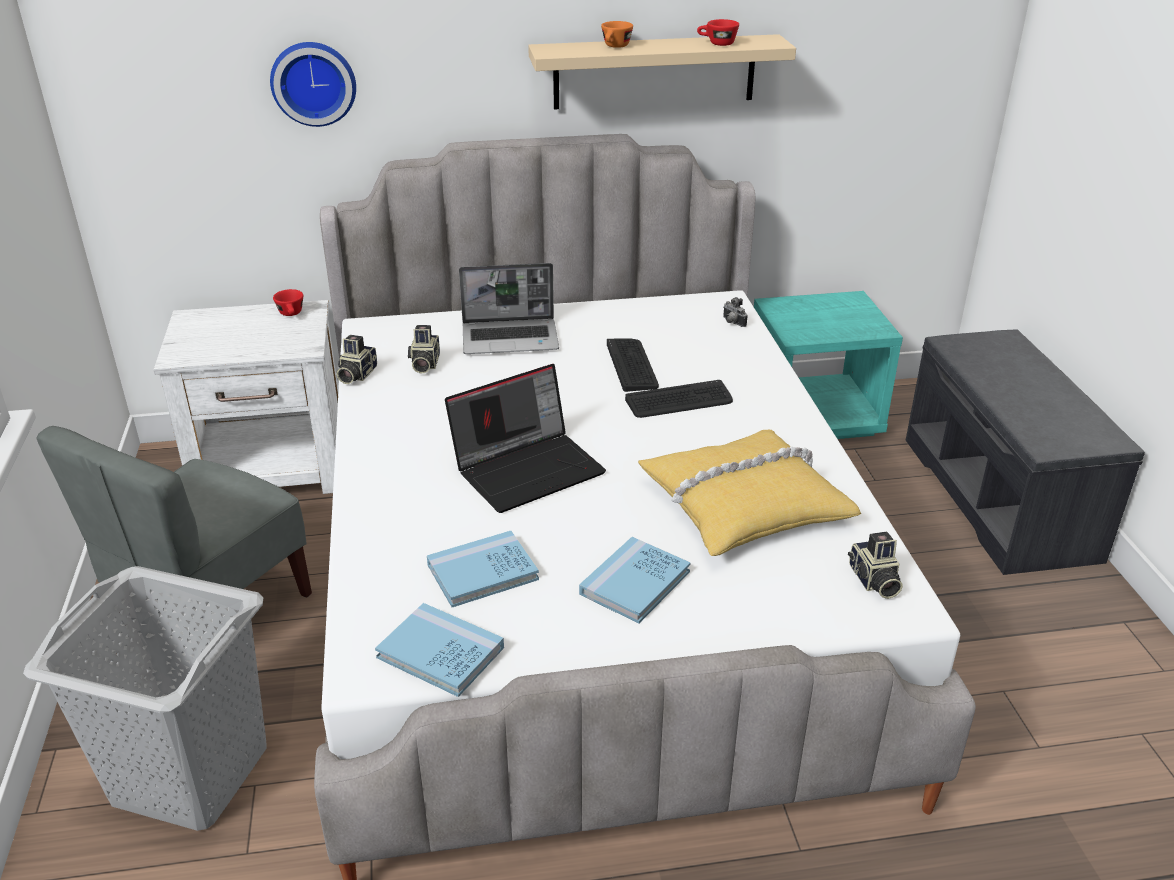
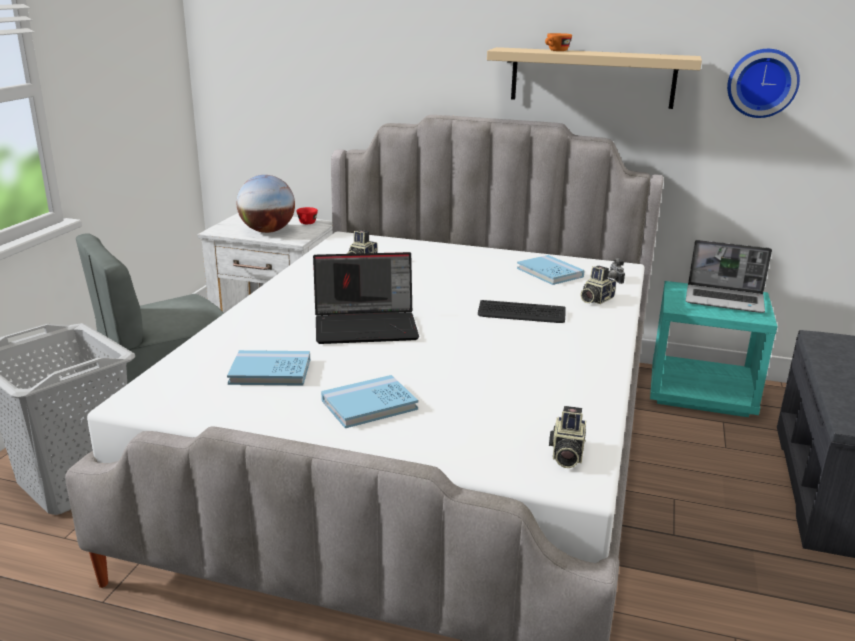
camera: 25 degrees right, 10 degrees down
(250, 340) = (267, 231): none -> globe
(313, 82) = (346, 62): wall clock -> wall clock (762, 83)
(355, 374) = (310, 257): camera -> camera (595, 299)
(440, 653) = (189, 405): blue book -> blue book (549, 272)
(511, 338) = (435, 259): laptop -> laptop (725, 300)
(632, 365) = (507, 288): keyboard -> none
(717, 44) = (638, 55): red cup -> none
(743, 505) = (505, 381): yellow pillow -> none

